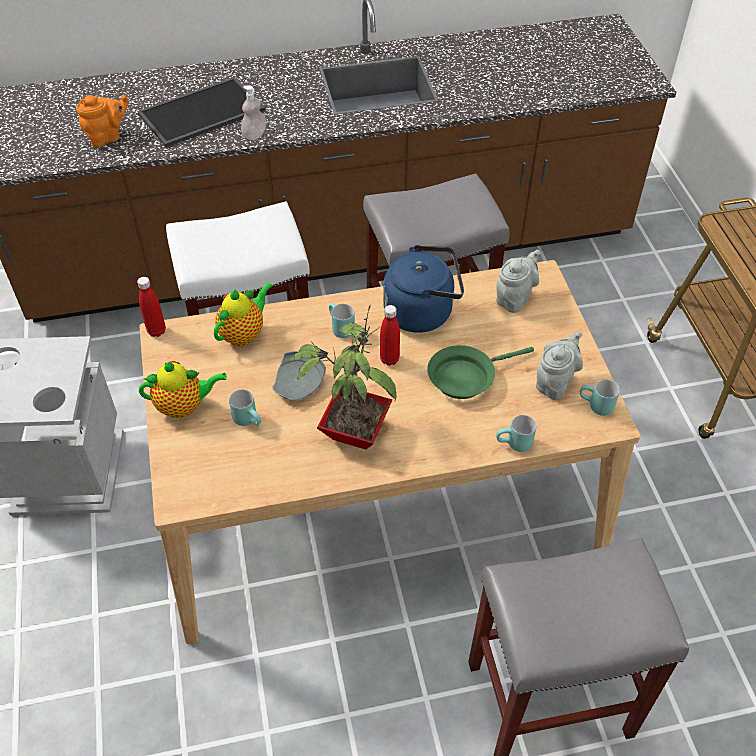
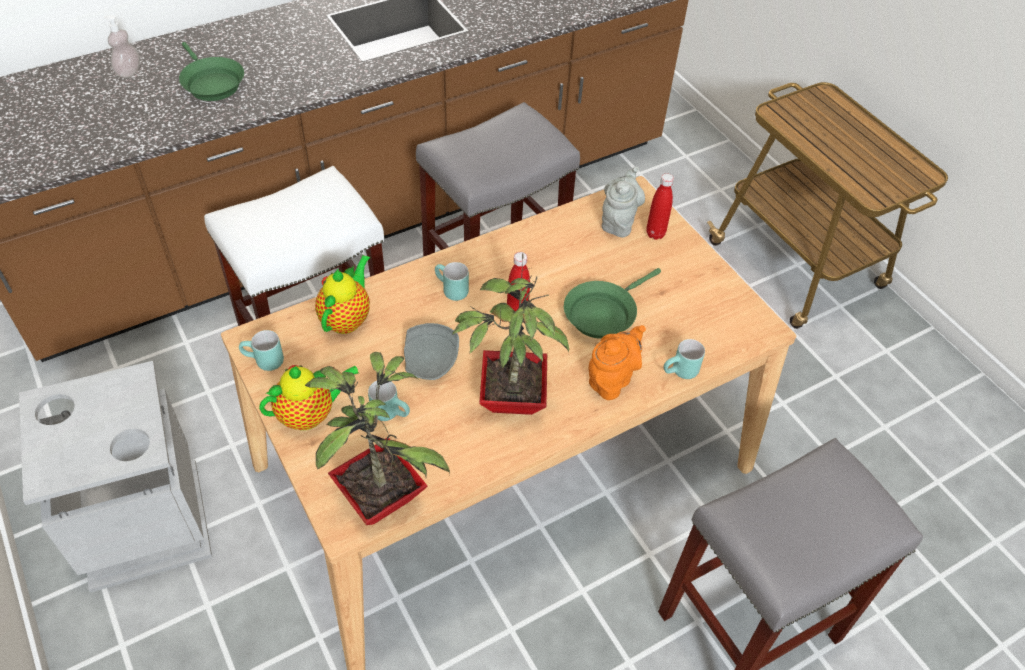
camera: 20 degrees left, 0 degrees up
(107, 137) = (108, 127): orange teapot -> orange teapot (612, 380)
(156, 331) = (244, 337): red bottle -> red bottle (655, 234)
(201, 113) = (211, 83): tray -> green frying pan
(216, 487) = (384, 496): none -> potted plant
(254, 135) = (282, 97): soap dispenser -> soap dispenser (129, 72)
(422, 312) = (531, 255): blue kettle -> none
(555, 382) = (694, 300): grey teapot -> none
(595, 407) = (742, 316): turquoise mug -> turquoise mug (263, 362)

